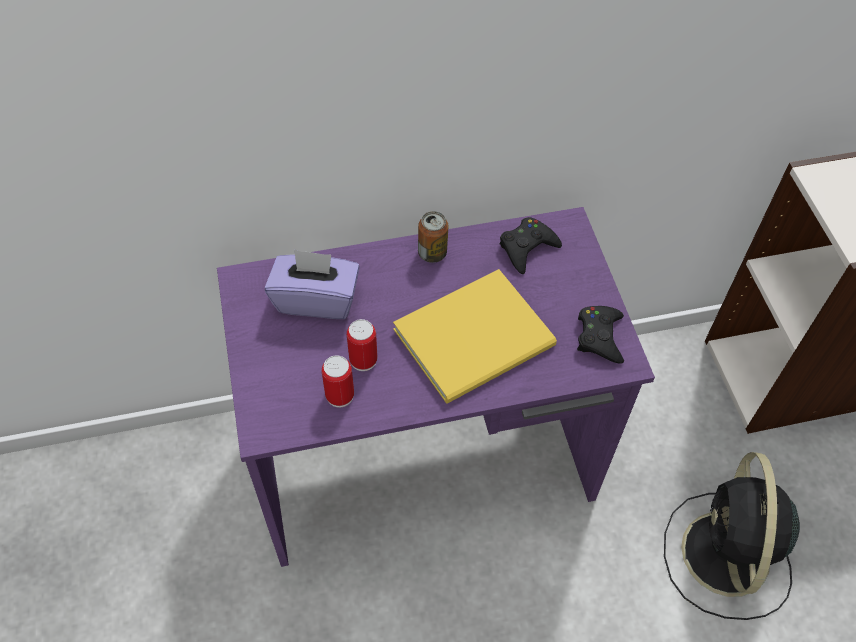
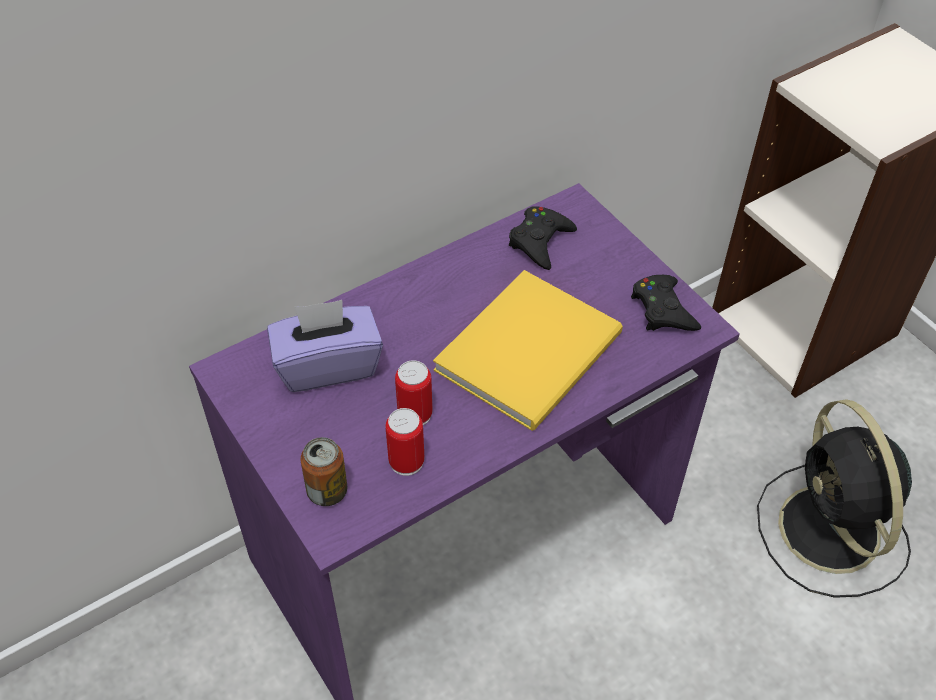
camera: 20 degrees left, 5 degrees down
(432, 253) = (438, 276): can -> can (327, 491)

